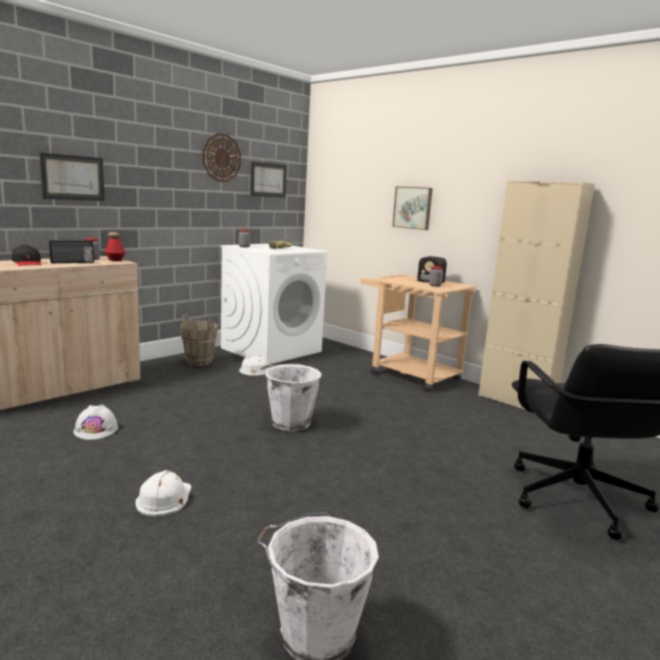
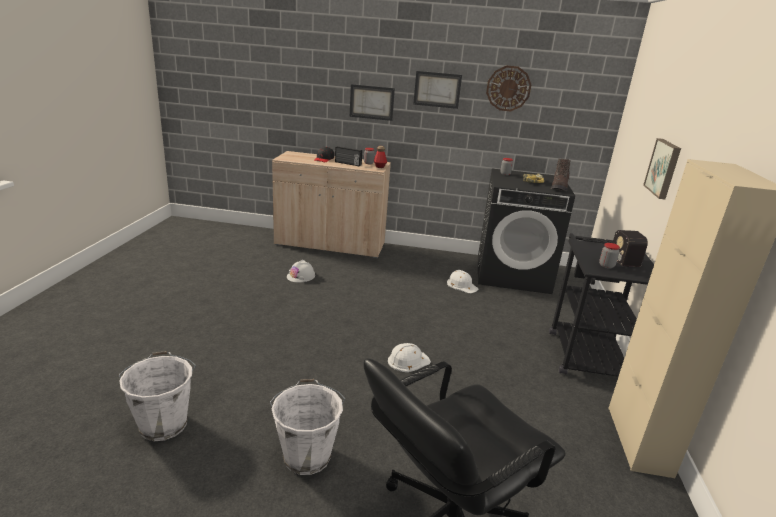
camera: 55 degrees right, 10 degrees up
(164, 498) = (251, 327): white hard hat -> white hard hat (408, 361)
(199, 362) = (439, 261): brown bucket -> none
(268, 180) = (564, 111): picture -> picture (437, 89)
(271, 350) = (513, 274): white washing machine -> black washing machine
(289, 422) = (394, 329): white bucket -> white bucket (307, 455)
(303, 248) = (559, 187): none -> brown boot
(408, 374) = (585, 351): beige cart -> black cart

